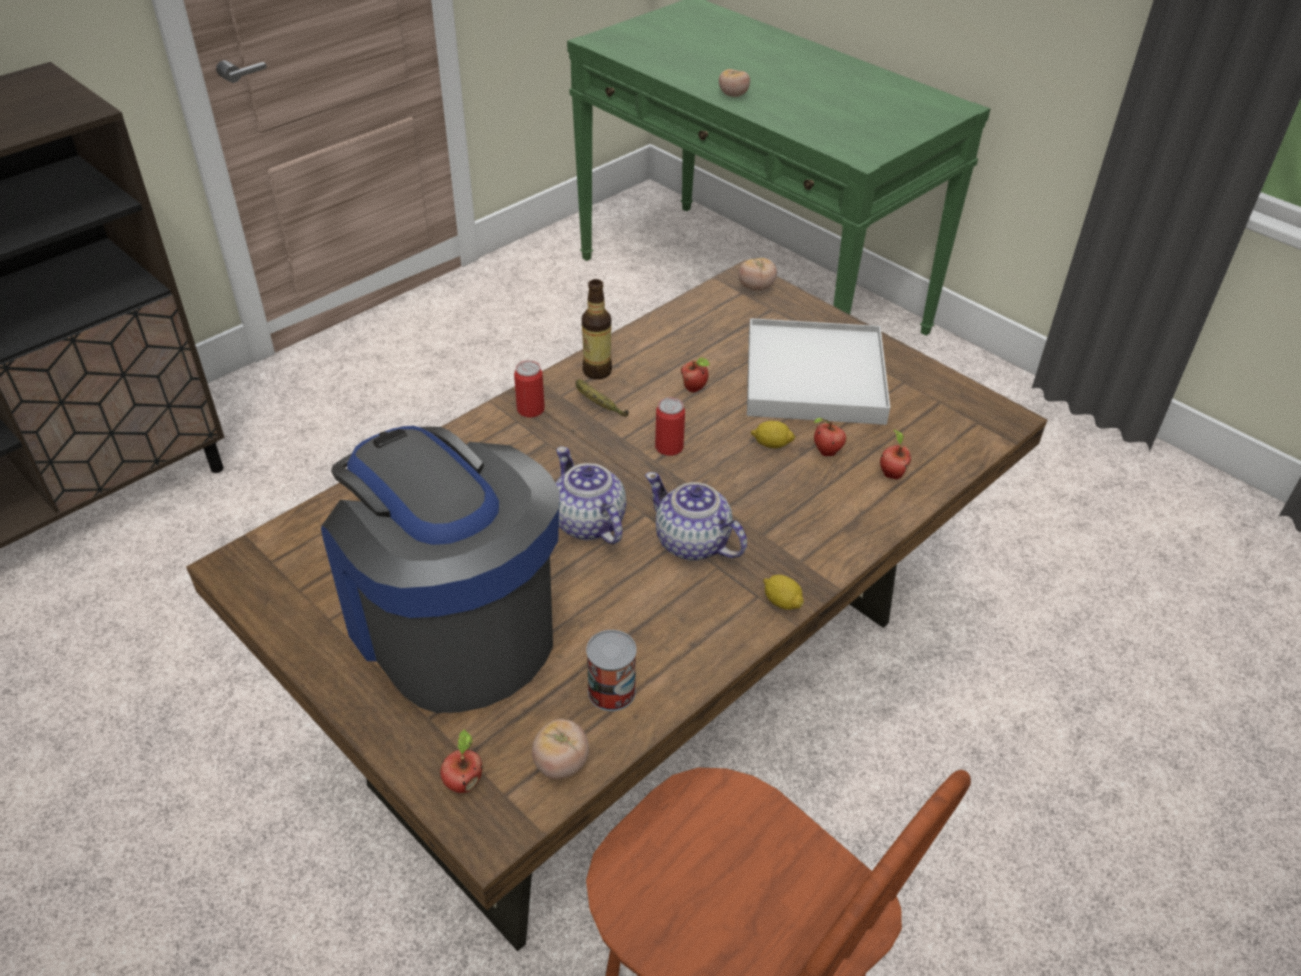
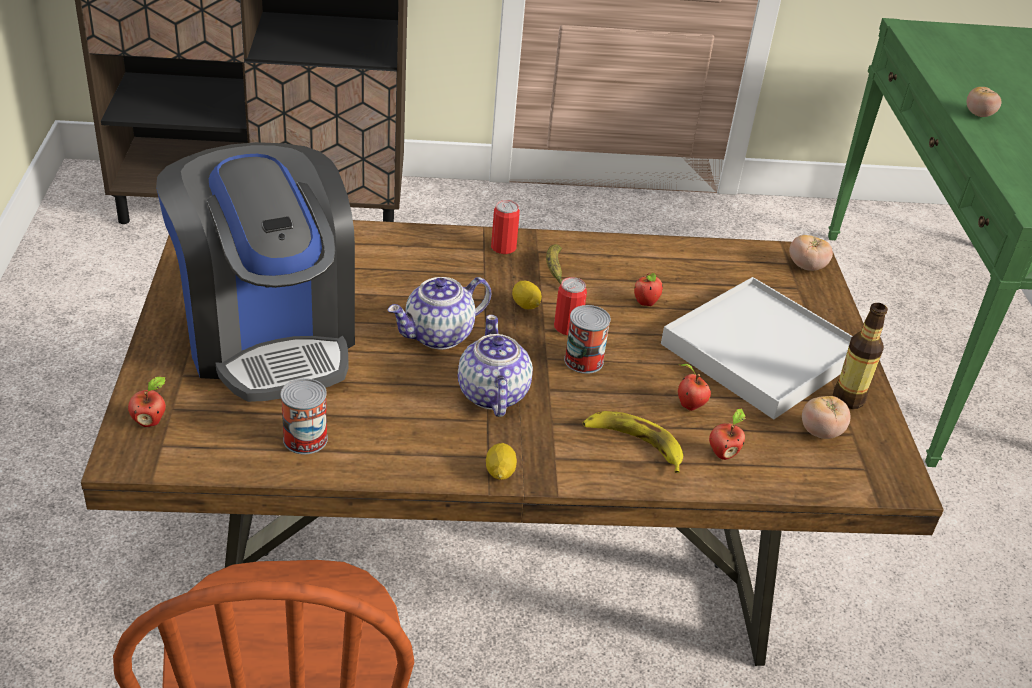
camera: 40 degrees right, 5 degrees down
(451, 625) = (268, 335): coffee machine -> coffee machine turned 150 degrees clockwise
(561, 763) = (216, 454): tomato -> tomato (820, 432)
(587, 522) = (439, 336): teapot -> teapot turned 135 degrees counterclockwise
(597, 371) = (587, 251): bottle -> bottle (848, 399)
(716, 467) = (583, 361): none -> can
(771, 444) = (651, 373): lemon -> lemon (525, 305)
(832, 509) = (634, 443): none -> banana

